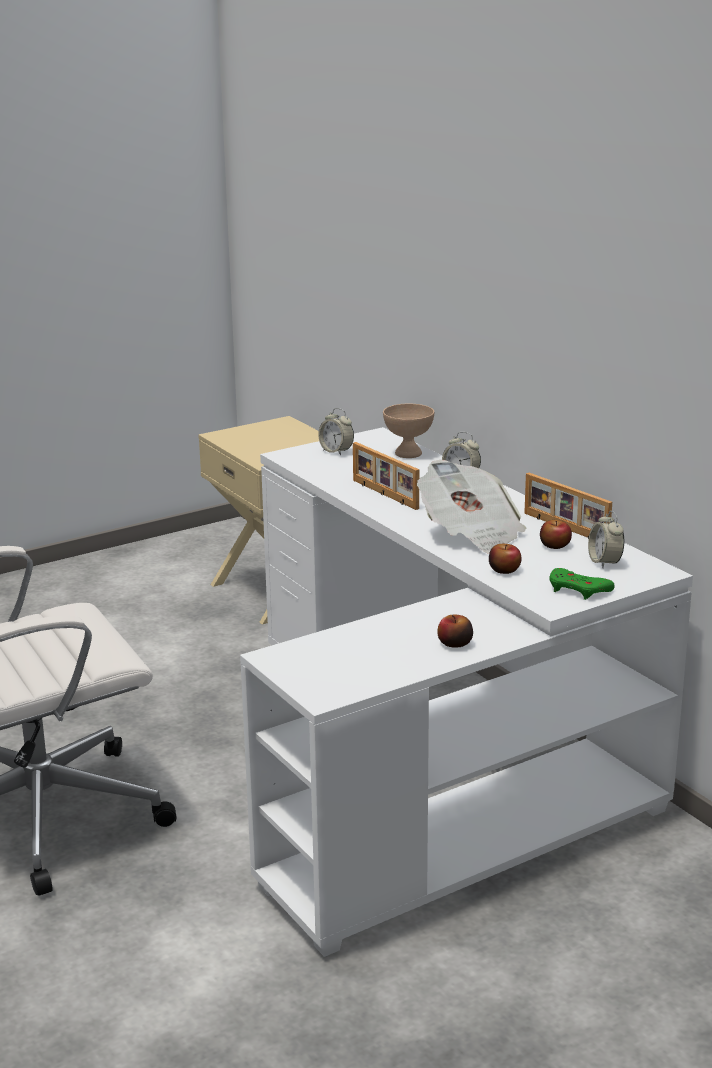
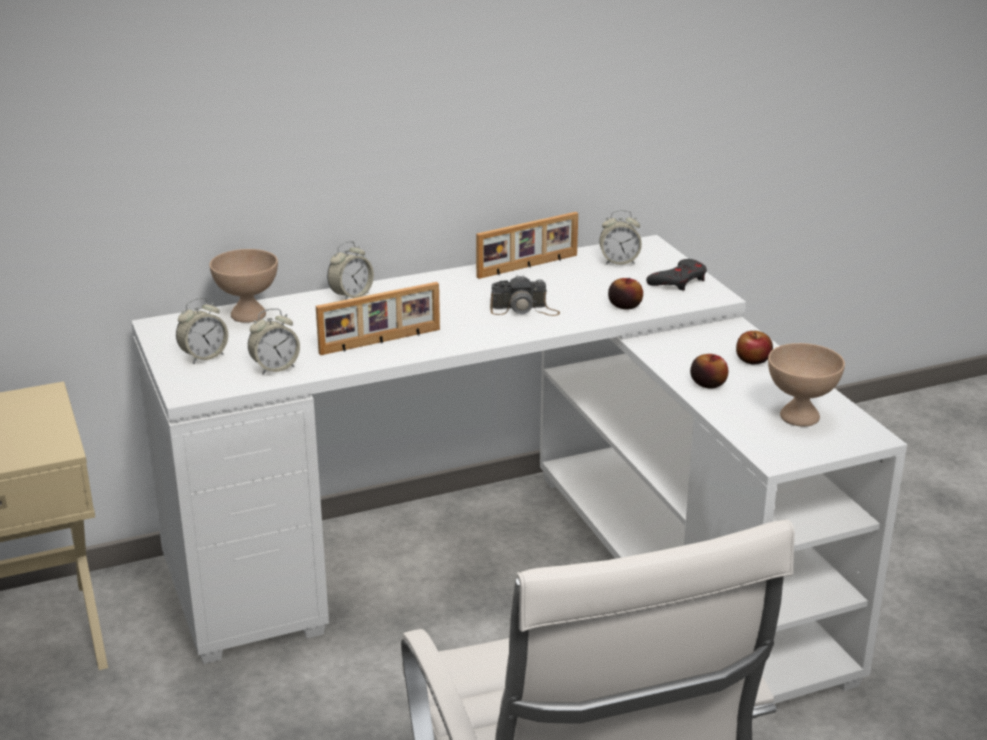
camera: 80 degrees left, 5 degrees up
(327, 471) = (275, 368): none -> alarm clock
(349, 665) = (798, 416): none -> beige bowl
(471, 534) = (524, 309): newspaper -> camera
(555, 545) = (570, 276): apple -> apple (708, 383)
(578, 589) = (679, 281): green game controller -> grey game controller

